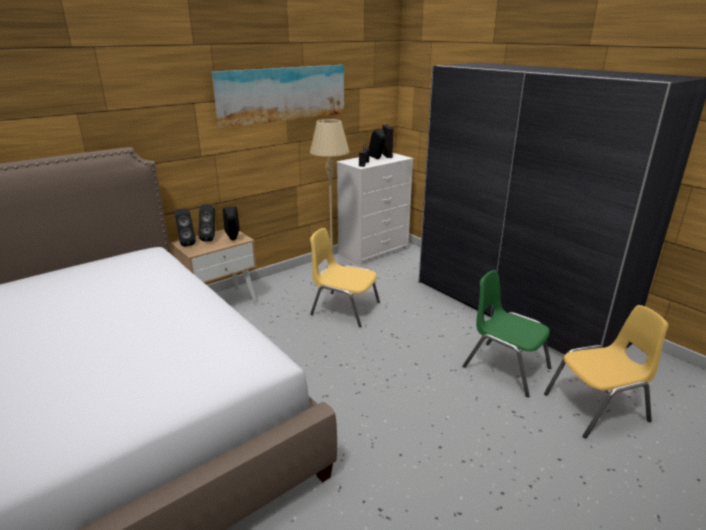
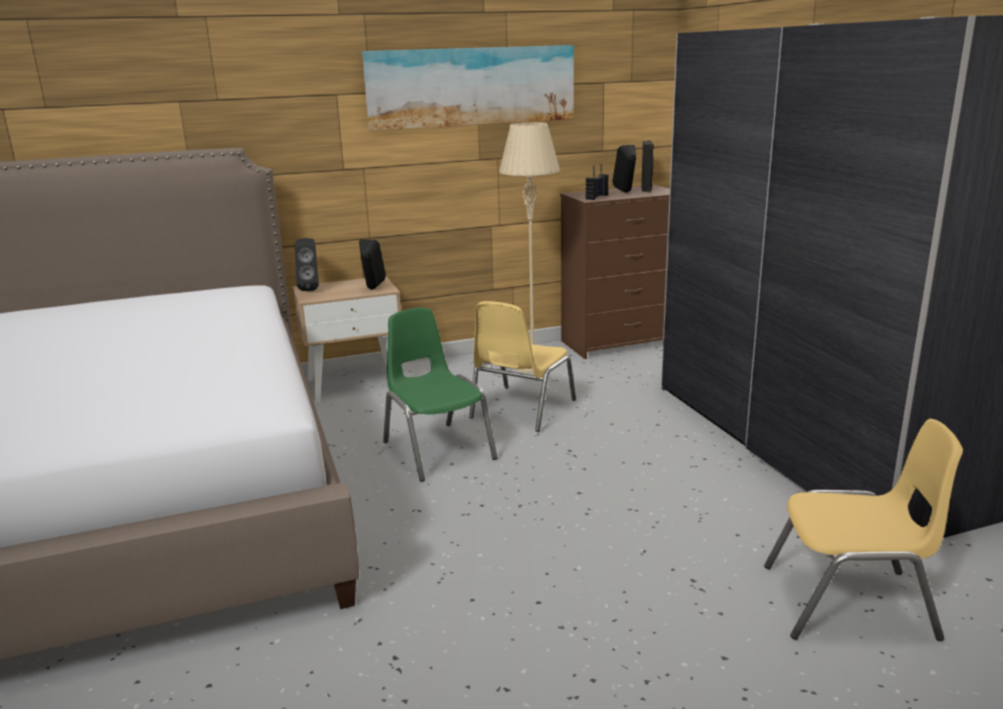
camera: 20 degrees right, 5 degrees down
(210, 239) = (344, 286): black speaker -> none
(344, 308) = (521, 409): yellow chair -> yellow chair turned 105 degrees counterclockwise
(374, 251) = (619, 342): white dresser -> brown dresser
(505, 367) = (724, 520): green chair -> green chair (437, 450)

